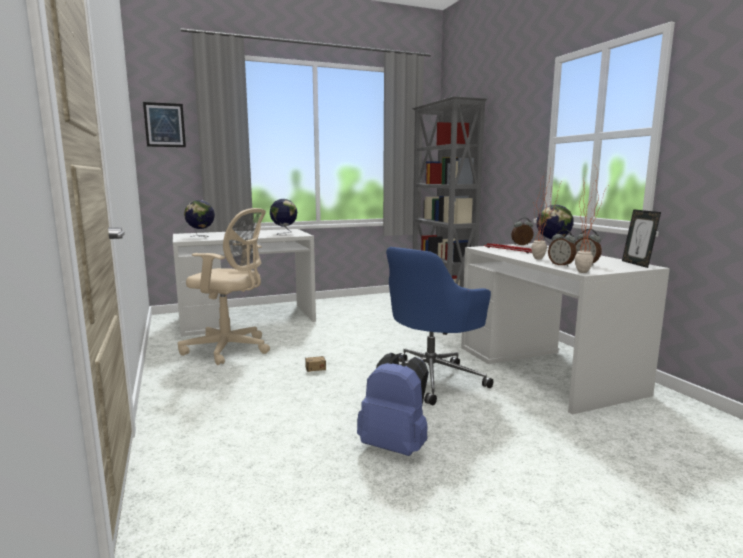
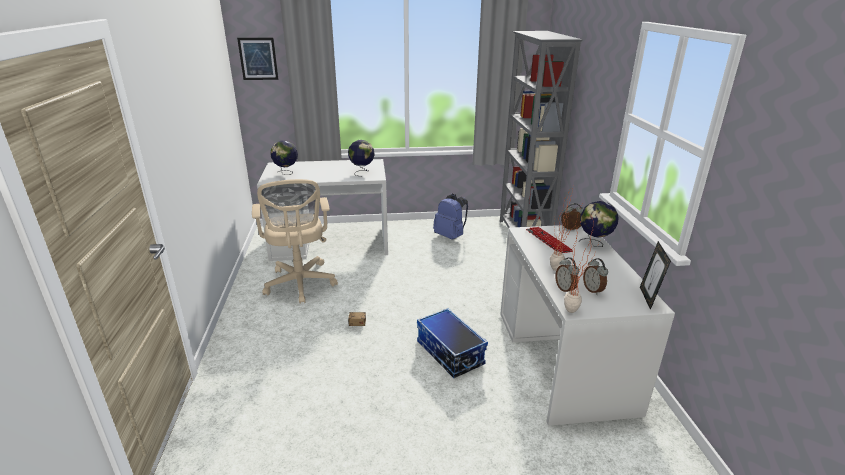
camera: 15 degrees right, 15 degrees up
(230, 349) = (300, 284): beige office chair -> beige office chair turned 45 degrees clockwise
(396, 446) = (375, 432): blue backpack -> blue backpack (450, 236)
(431, 378) = (449, 353): blue office chair -> storage box

